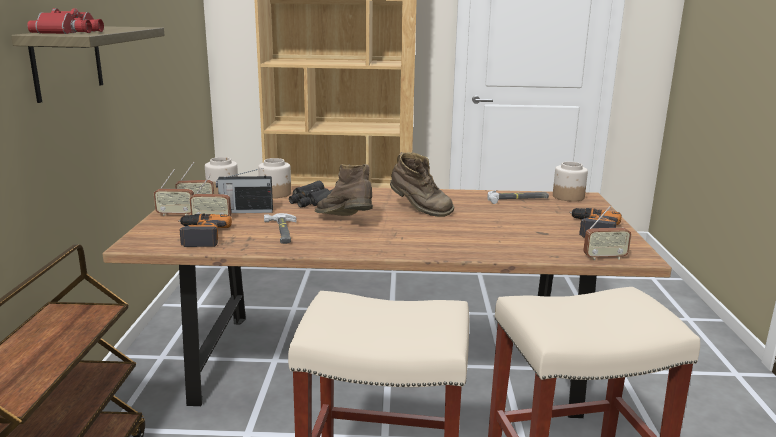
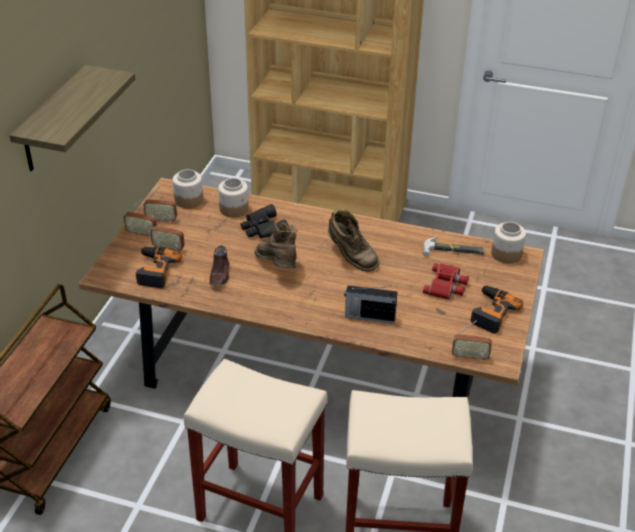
camera: 15 degrees right, 20 degrees up
(71, 32) = (53, 122): red binoculars -> red binoculars (446, 285)
(245, 211) = (200, 236): radio -> radio (369, 317)
(281, 231) = (220, 274): hammer -> brown shoe

